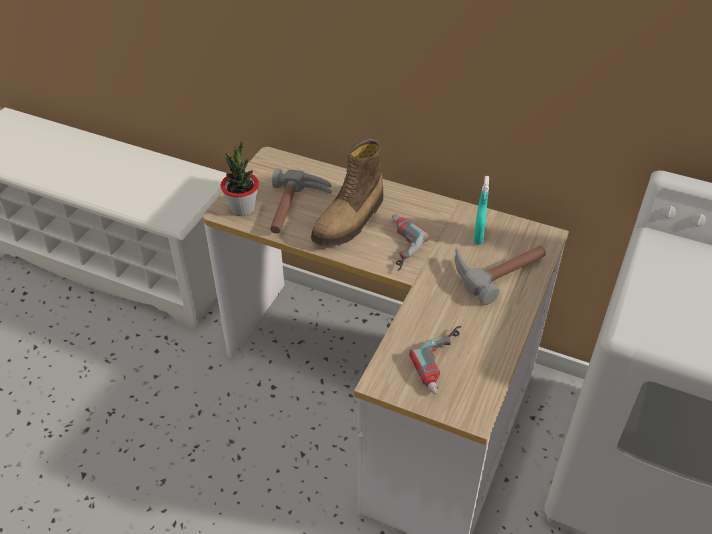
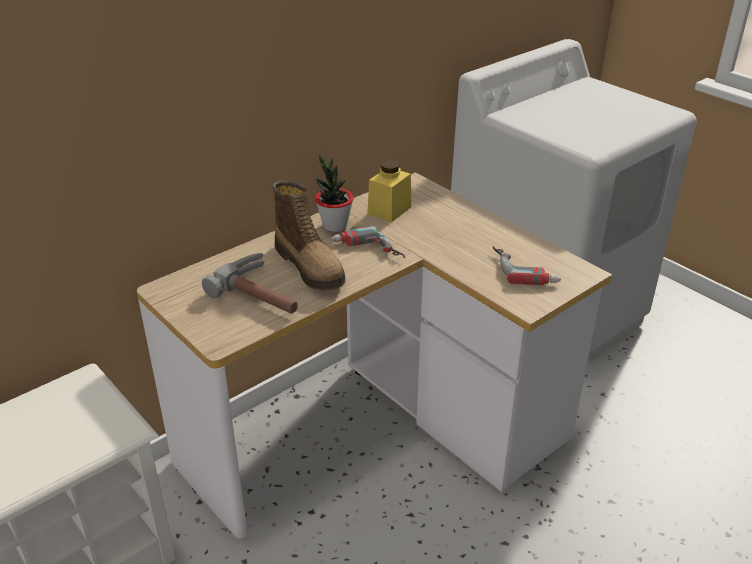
camera: 65 degrees left, 10 degrees down
(242, 208) = (227, 328): potted plant -> potted plant (334, 226)
(478, 236) = (389, 210): turquoise spray bottle -> yellow jar
(497, 269) = (435, 214): hammer -> none

